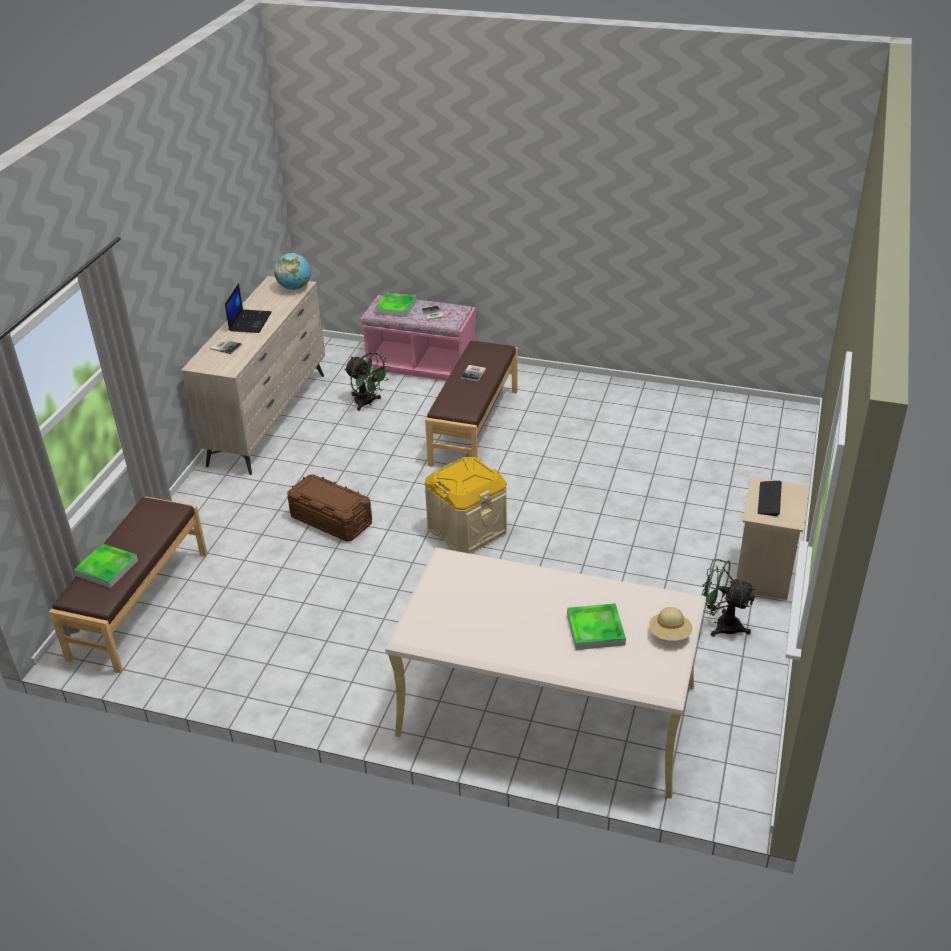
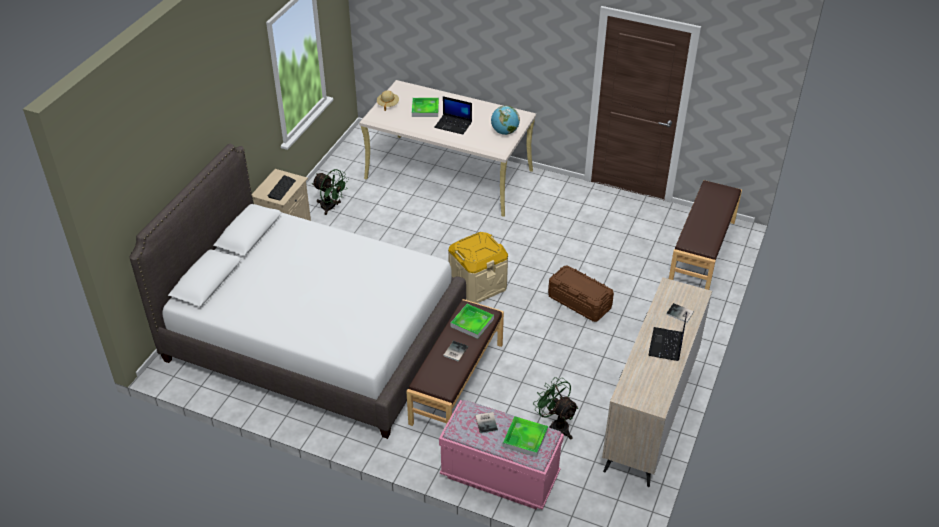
camera: 175 degrees left, 5 degrees up
(107, 568) = (716, 206): tray -> tray (472, 323)
(295, 288) = (631, 392): globe -> globe (504, 132)
(533, 599) = (454, 125): none -> laptop
(650, 454) = (315, 337): none -> white bed

